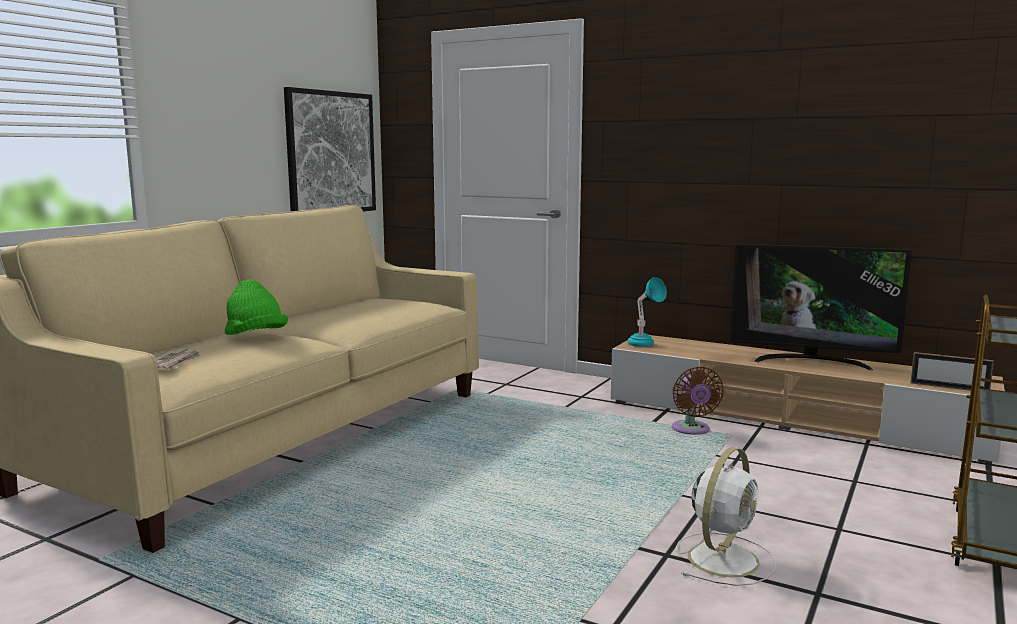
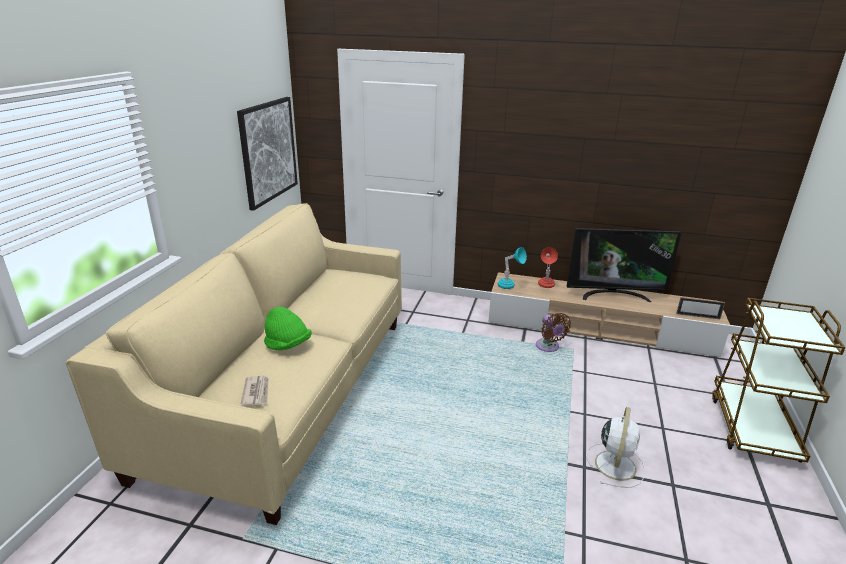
camera: 15 degrees left, 15 degrees up
(703, 348) = (545, 286): none -> red table lamp

